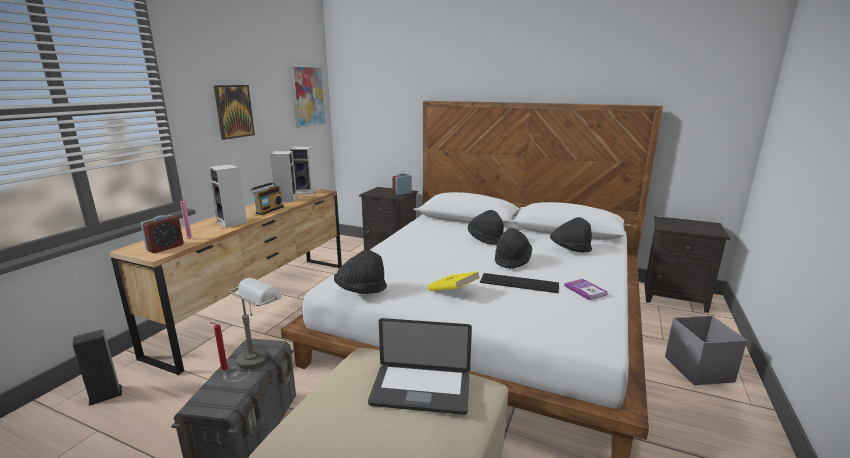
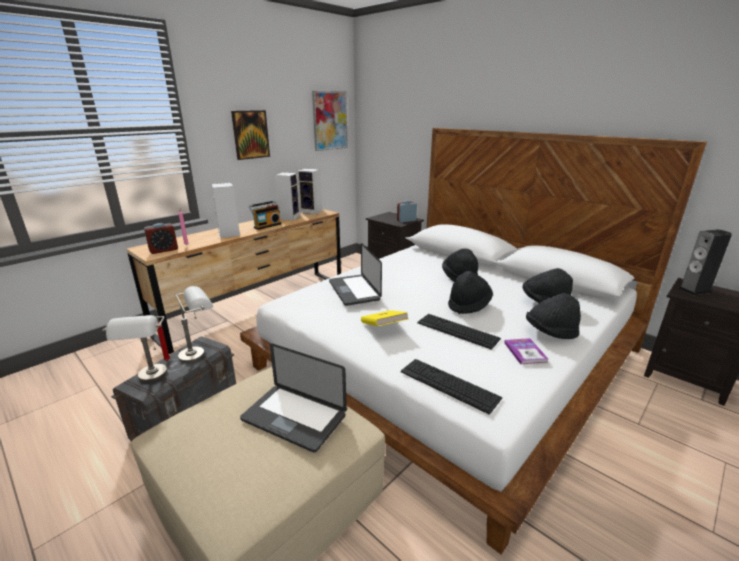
camera: 20 degrees right, 5 degrees up
(105, 395) = (115, 359): speaker -> speaker (694, 290)
(221, 394) = (151, 380): none -> grey table lamp
(361, 290) = (301, 311): black hat -> black hat (550, 333)
(399, 263) = (354, 290): none -> laptop
(547, 327) = (449, 384): none -> keyboard
(698, 370) = (663, 471): grey storage box -> none

